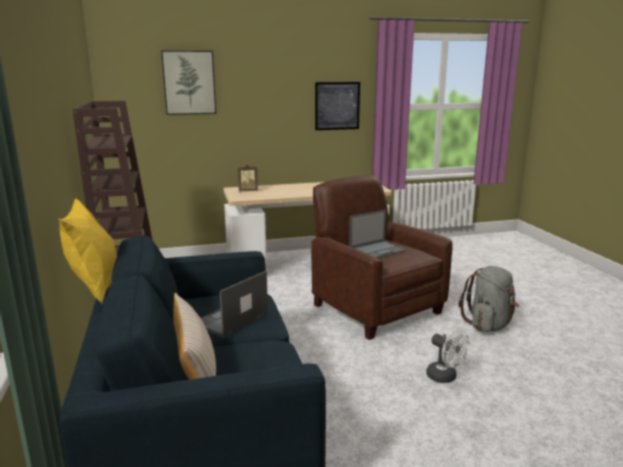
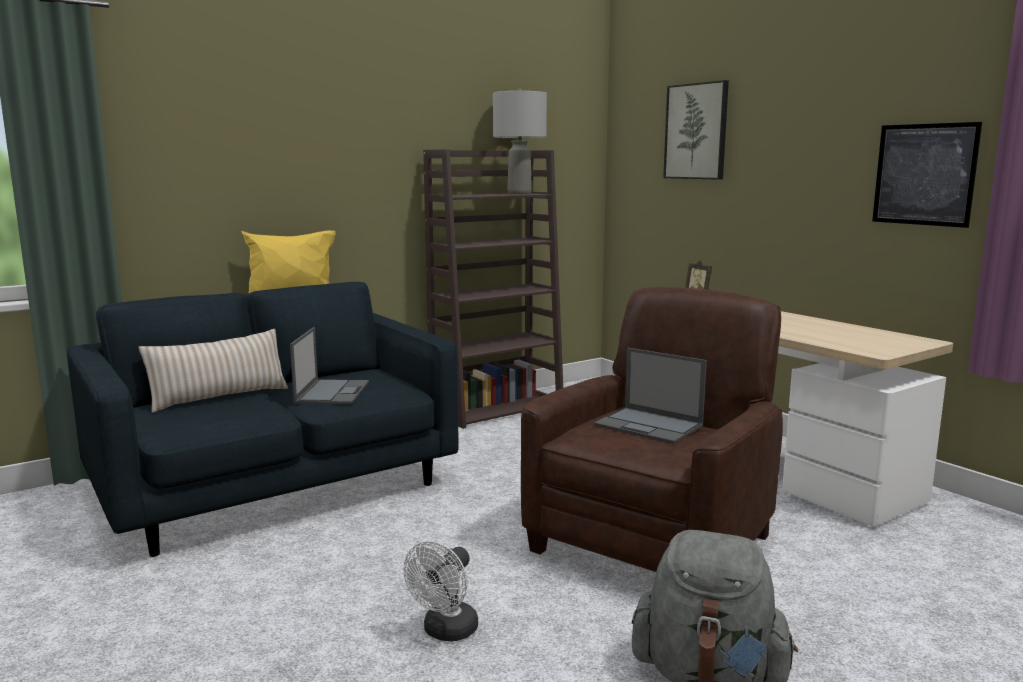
camera: 70 degrees right, 5 degrees down
(110, 138) = (519, 193): none -> grey table lamp
(229, 320) = (332, 392): laptop -> laptop turned 75 degrees clockwise

